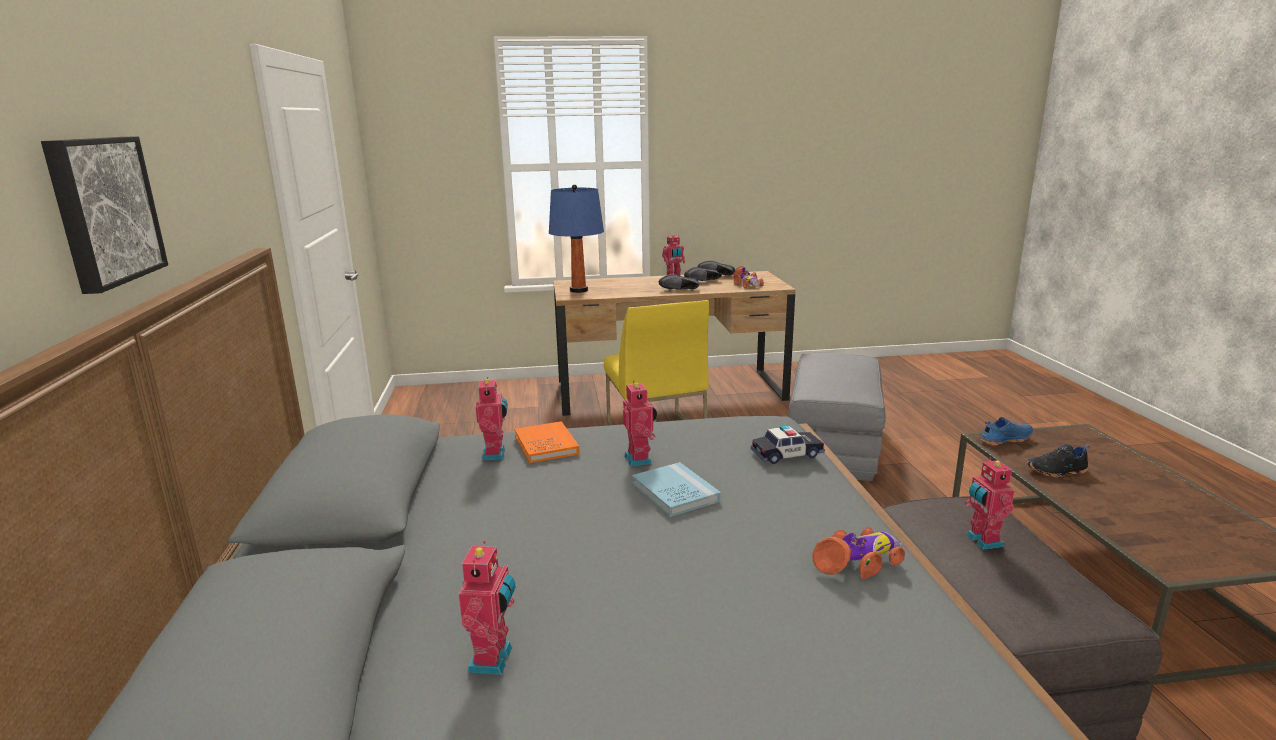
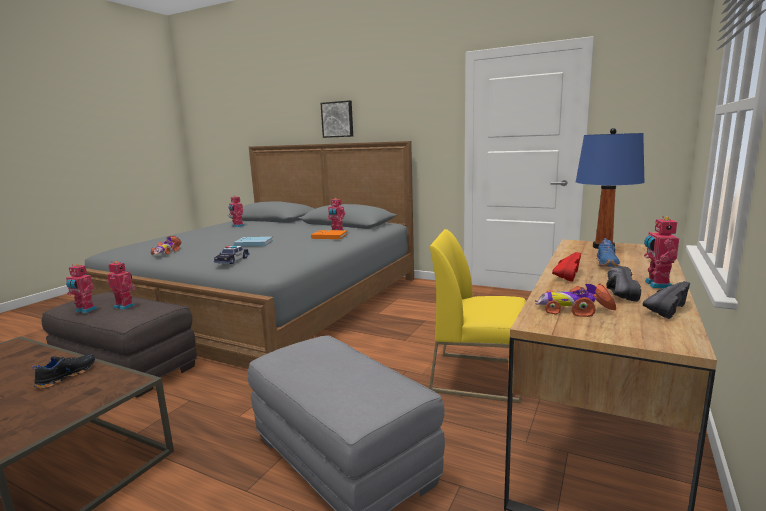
camera: 125 degrees right, 5 degrees down
(640, 459) = (286, 243): toy robot -> toy robot (84, 310)
(680, 290) = (565, 275): black shoe -> red shoe
(1004, 439) = (115, 388): blue shoe -> blue shoe (607, 264)

